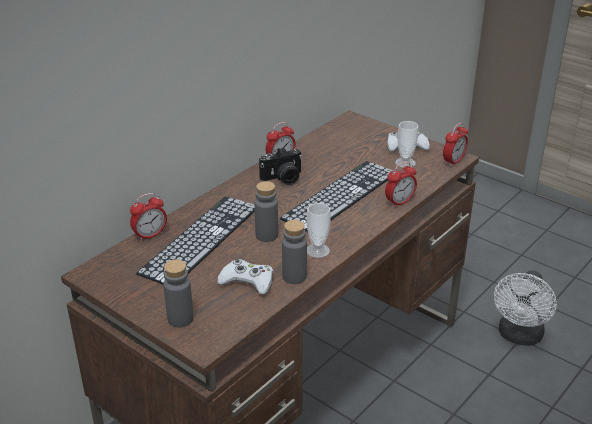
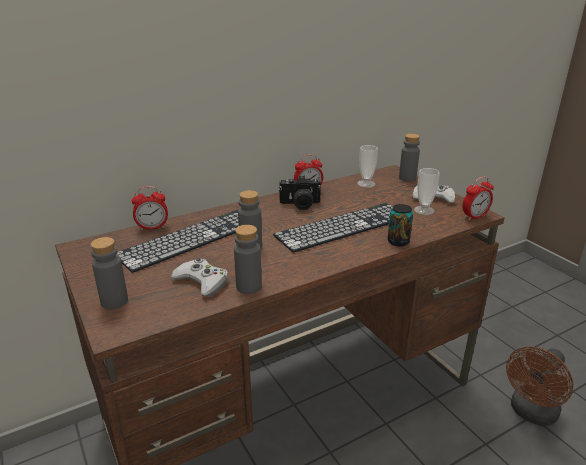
camera: 20 degrees right, 5 degrees down
(317, 250) = (288, 268): cup -> cup (366, 184)
(370, 126) = (407, 178): none -> grey bottle
(399, 202) = (398, 241): alarm clock -> can
(519, 336) = (531, 413): white fan -> brown fan

